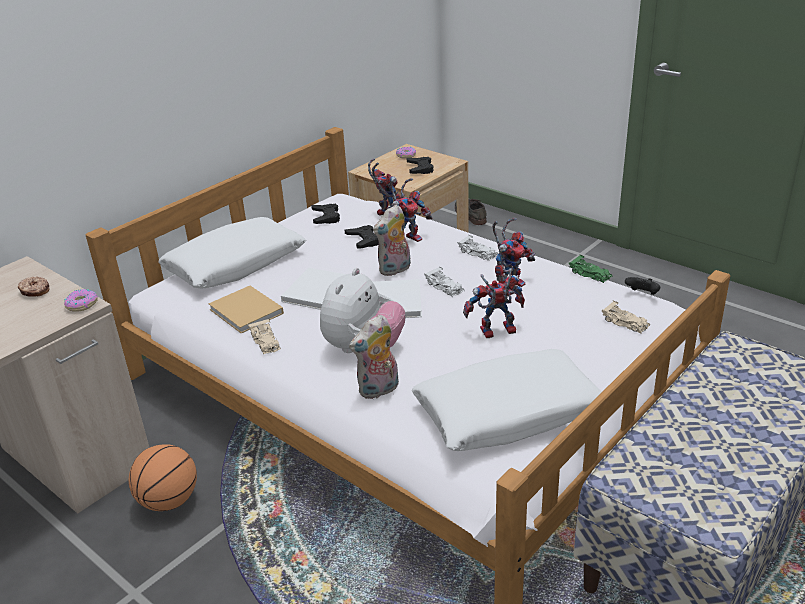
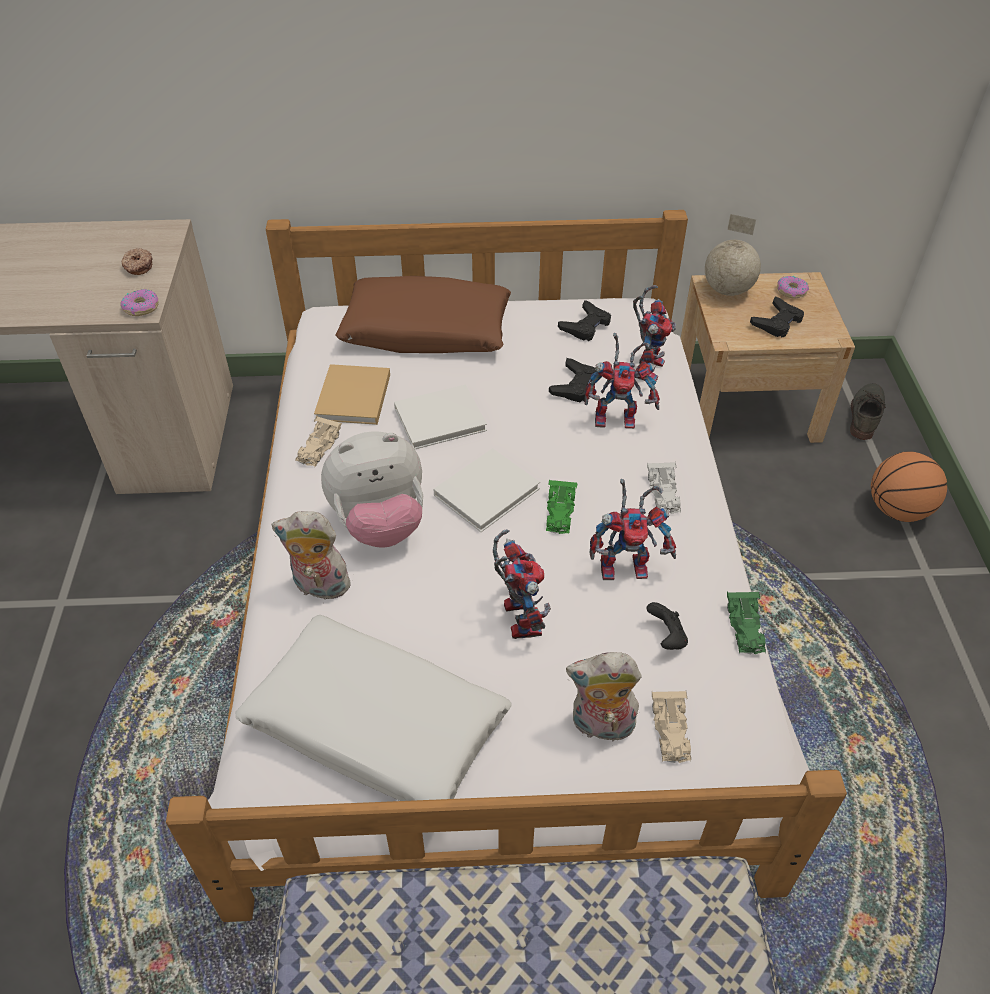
camera: 45 degrees right, 15 degrees up
(169, 501) = (176, 538): basketball -> basketball (897, 510)
(235, 265) = (426, 331): white pillow -> brown pillow
(376, 168) = (728, 291): none -> globe
(395, 270) = (546, 449): plush toy -> plush toy (601, 726)
(445, 287) = (560, 512): white toy car -> green toy car
(495, 332) = (517, 615): toy robot -> toy robot turned 45 degrees clockwise
(642, 294) = (760, 710): black game controller -> black game controller (666, 637)

